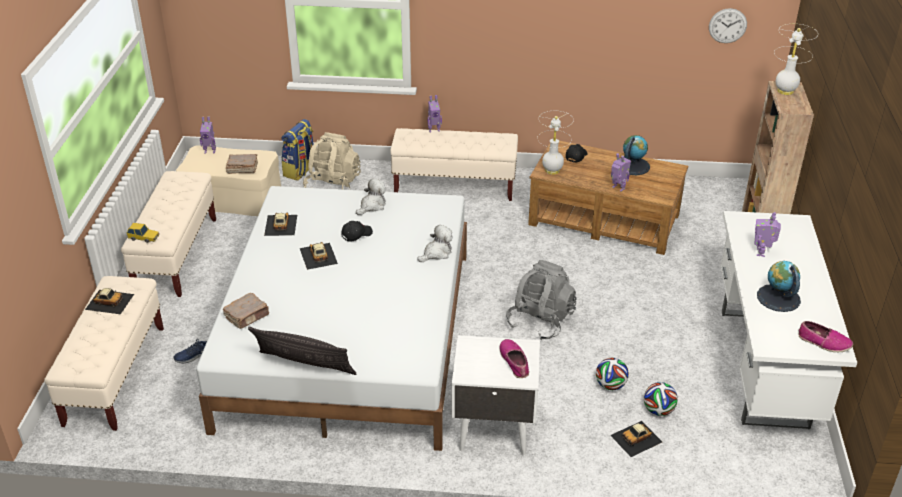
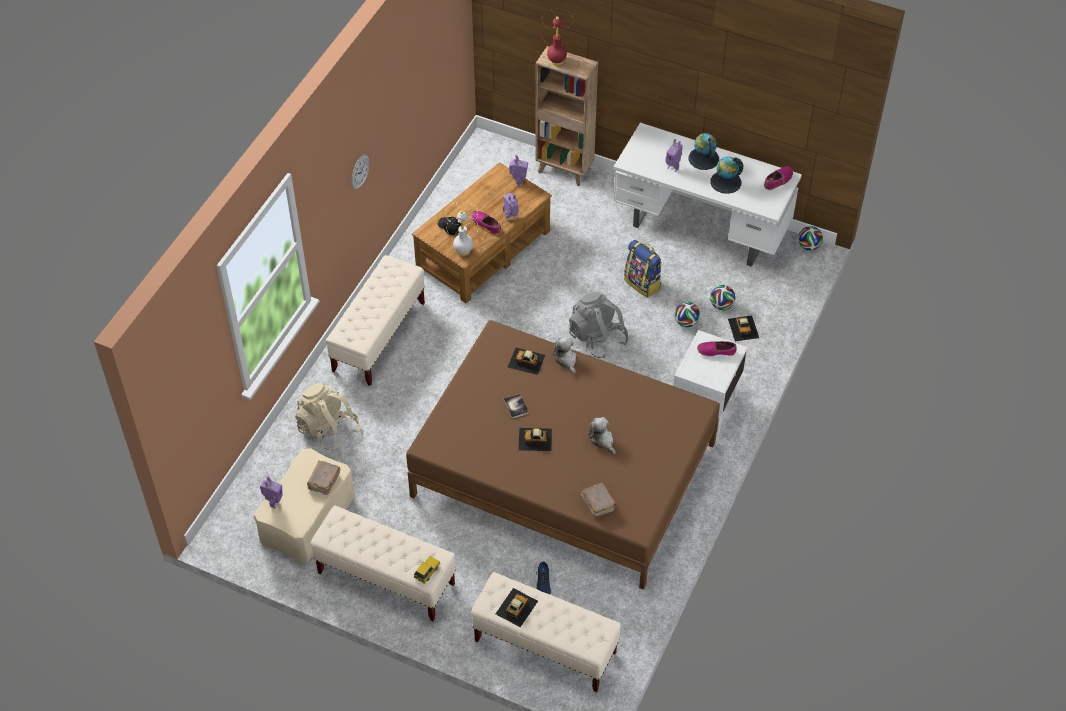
camera: 70 degrees left, 15 degrees up
(280, 225) = (477, 457): toy car -> toy car (526, 361)
(300, 171) = (287, 450): backpack -> backpack (643, 283)
(304, 368) = (675, 477): pillow -> none
(348, 337) = (564, 470): white bed -> brown bed
(356, 234) = (516, 406): black cap -> book
(372, 206) = (477, 385): plush toy -> plush toy (602, 440)
(434, 130) = (349, 312): toy robot -> toy robot (518, 182)
(597, 176) = (486, 224): none -> shoe
(632, 166) = (483, 196): globe -> globe (703, 158)
(727, 25) = (447, 46): wall clock -> wall clock (360, 171)
(785, 91) = (556, 60): white table lamp -> red table lamp
(822, 474) = (808, 246): none -> football

